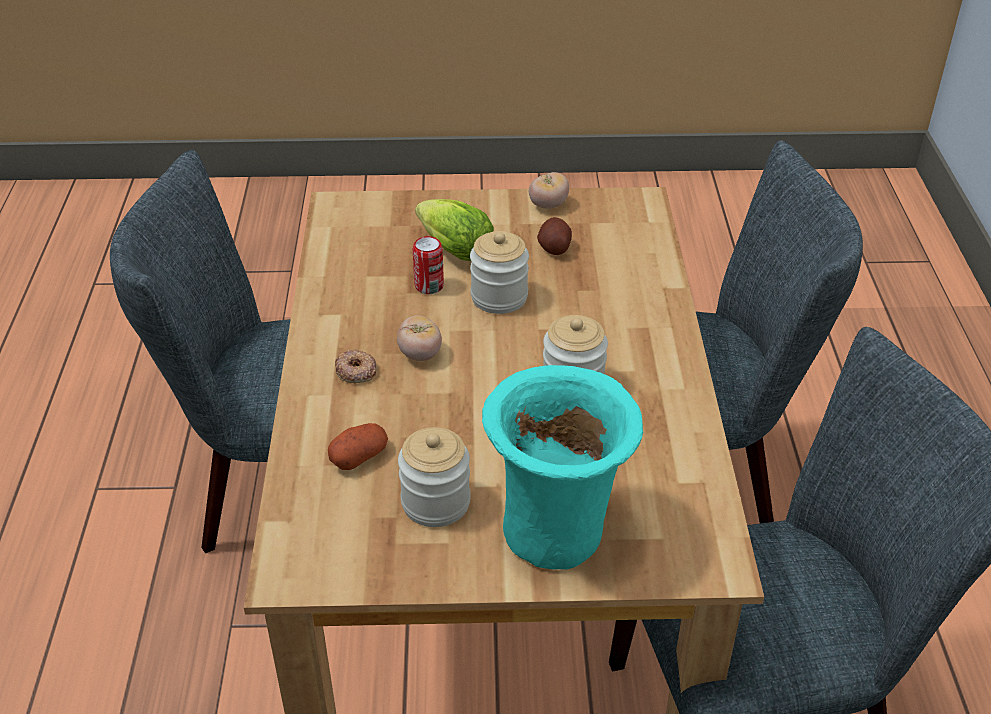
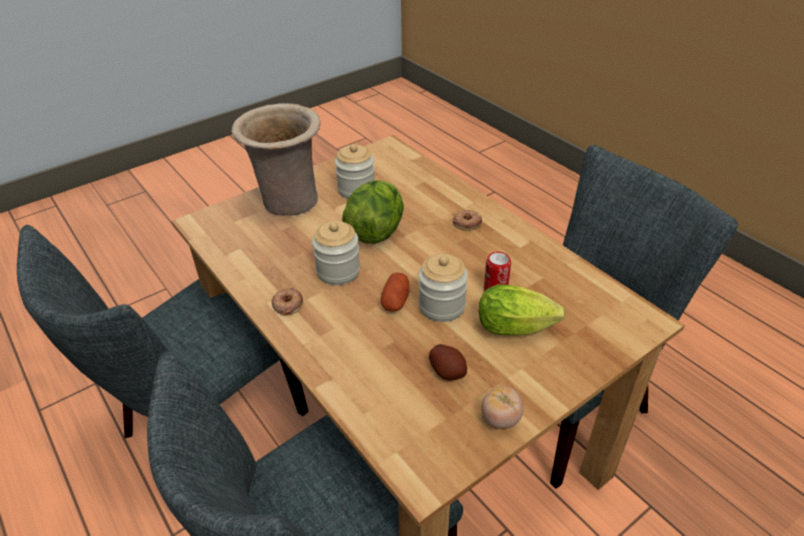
camera: 145 degrees right, 0 degrees up
(359, 457) = (413, 190): potato -> potato (395, 301)
(420, 354) = (445, 247): tomato -> none
(479, 416) = (375, 231): none -> lettuce
(557, 531) = (288, 203): turquoise vase -> beige vase
(661, 374) = (287, 304): none -> donut

